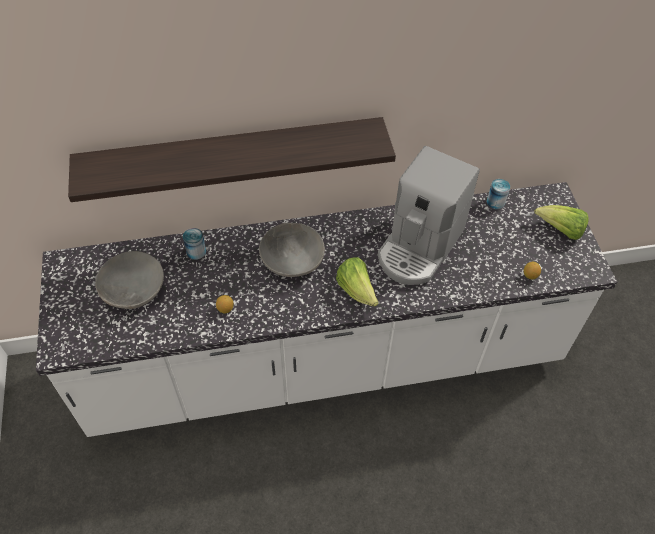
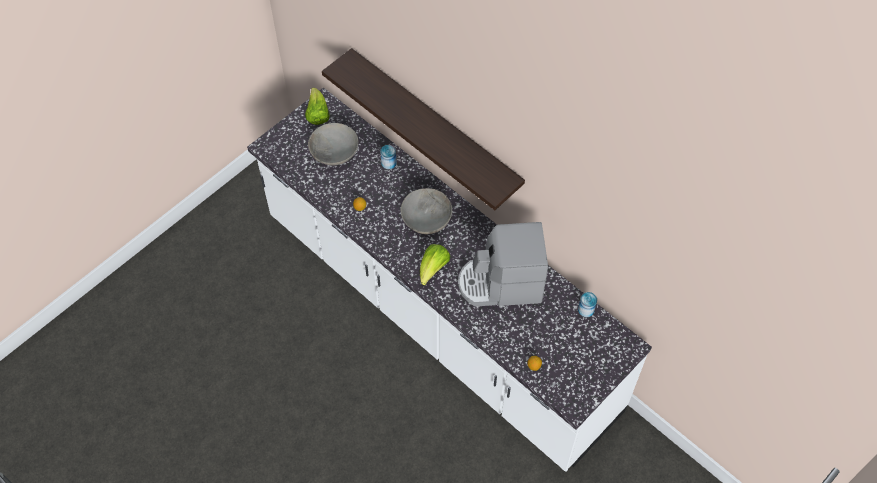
camera: 55 degrees right, 5 degrees up
(560, 230) = (595, 366): lettuce -> lettuce (317, 114)

